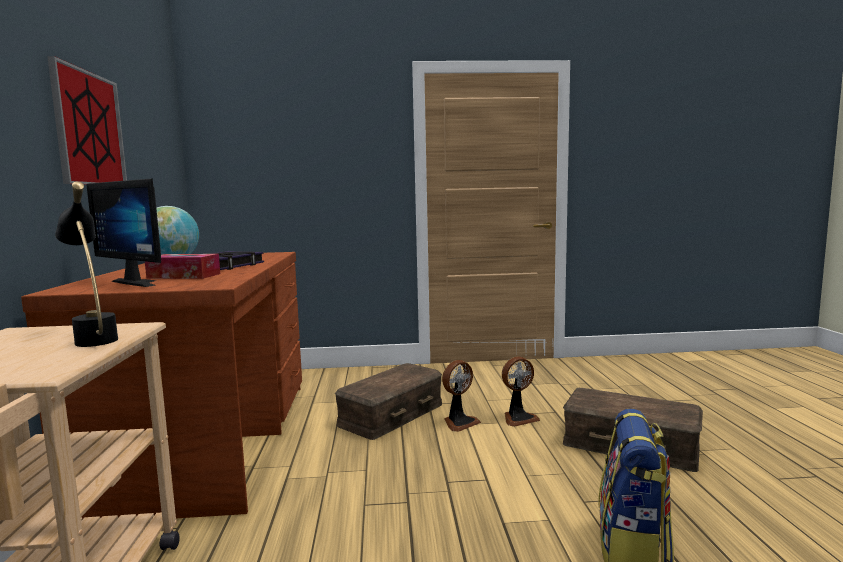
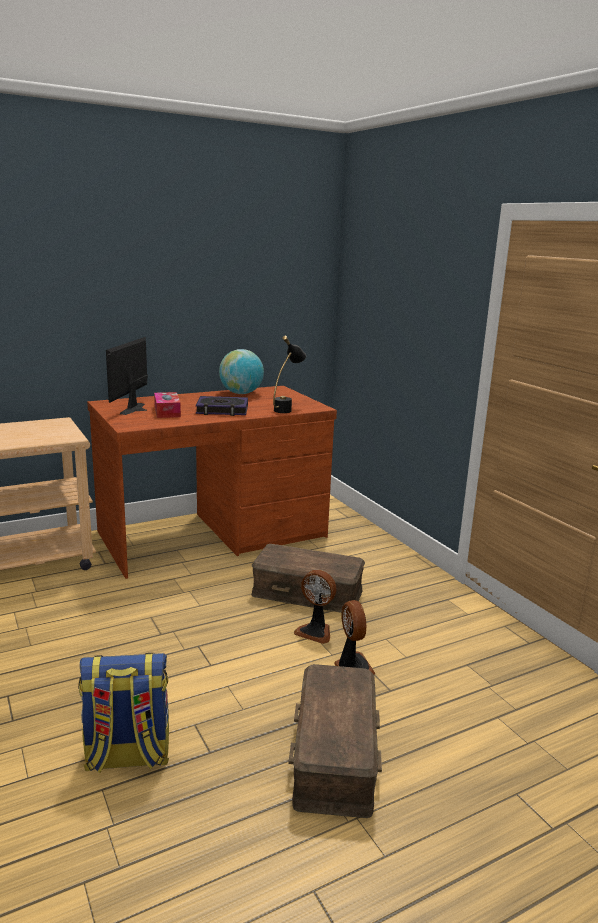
camera: 65 degrees right, 10 degrees up
(89, 129) = (180, 293): picture -> none
(94, 338) = (45, 437): black table lamp -> black table lamp (286, 409)
(518, 418) = (352, 666): fan -> fan turned 150 degrees counterclockwise

